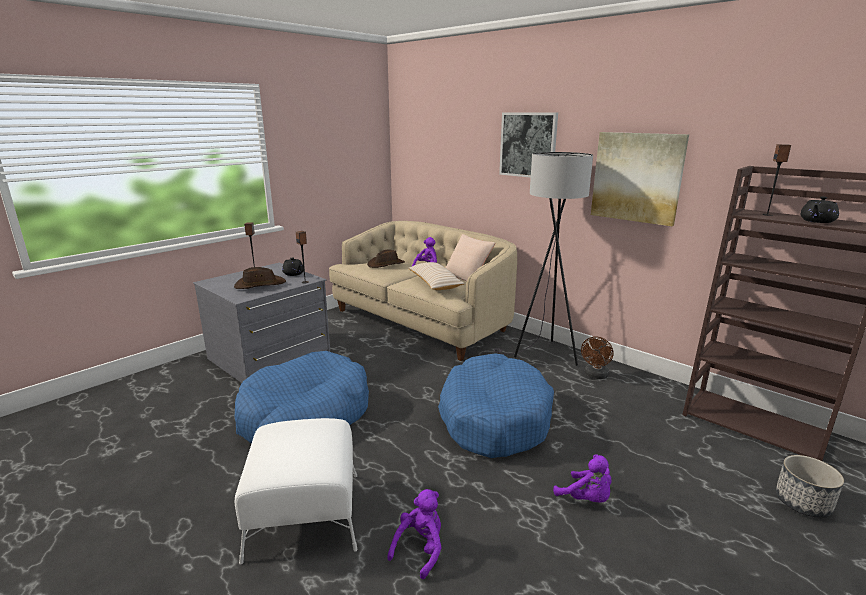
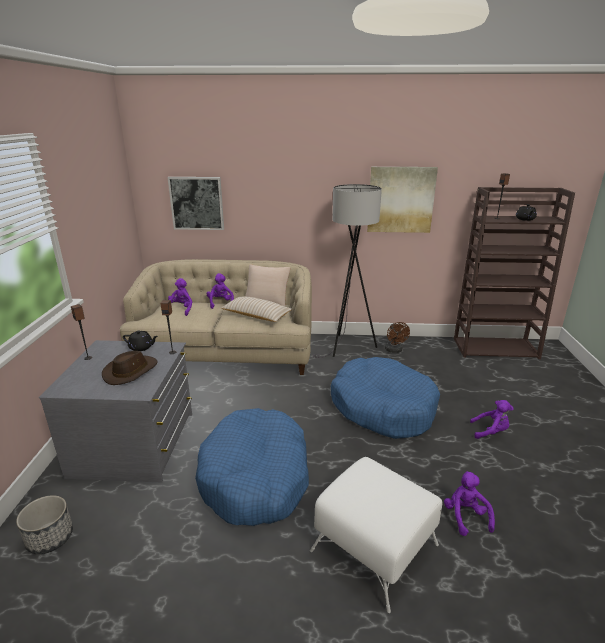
camera: 40 degrees left, 5 degrees up
(386, 264) = (181, 309): brown hat -> purple plush toy
(528, 145) = (304, 179): picture -> picture (197, 203)
(803, 503) = (558, 382): planter -> planter (50, 538)

